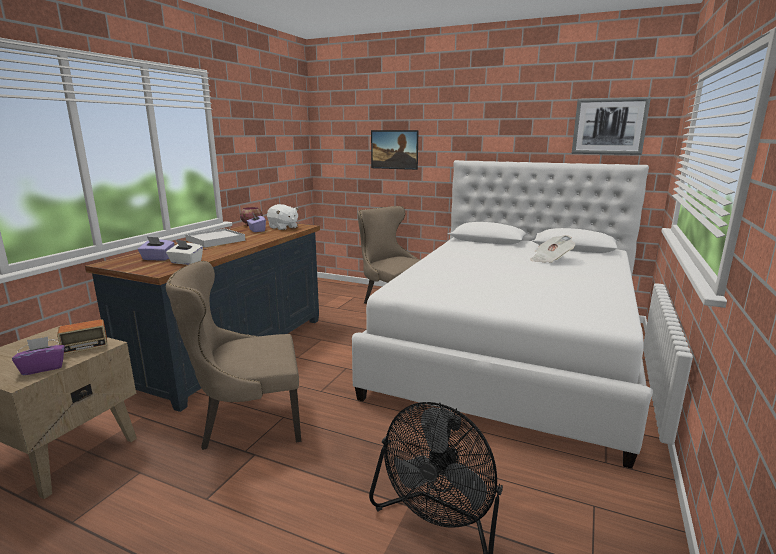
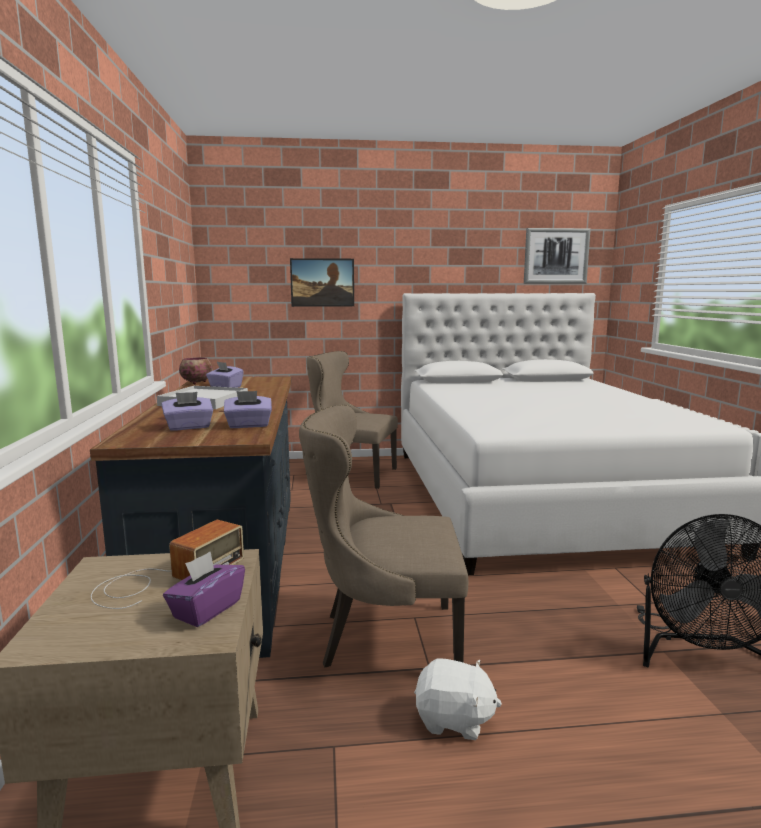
camera: 30 degrees left, 5 degrees down
(186, 262) = (248, 425): white tissue box -> purple tissue box
(247, 424) = (384, 639): beige chair -> beige chair turned 45 degrees clockwise
(283, 227) = (252, 382): white plush toy -> white plush toy (454, 720)
(550, 260) = (554, 389): newspaper -> none

